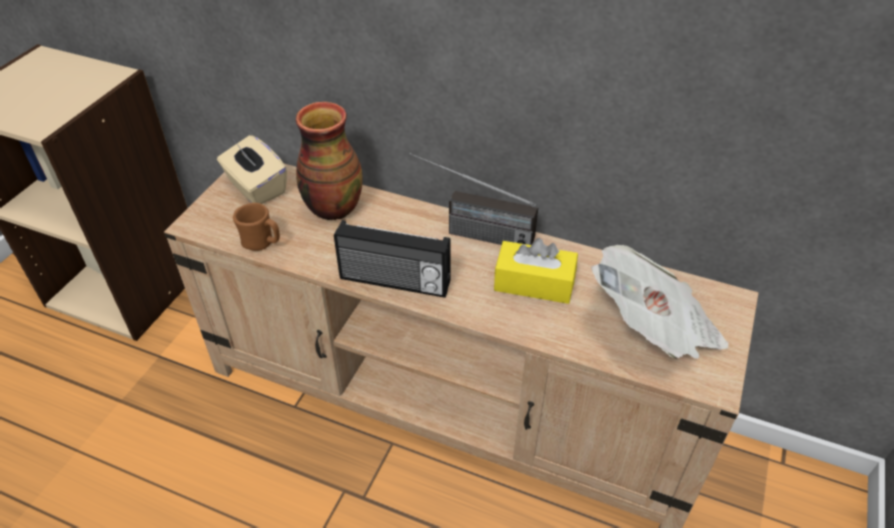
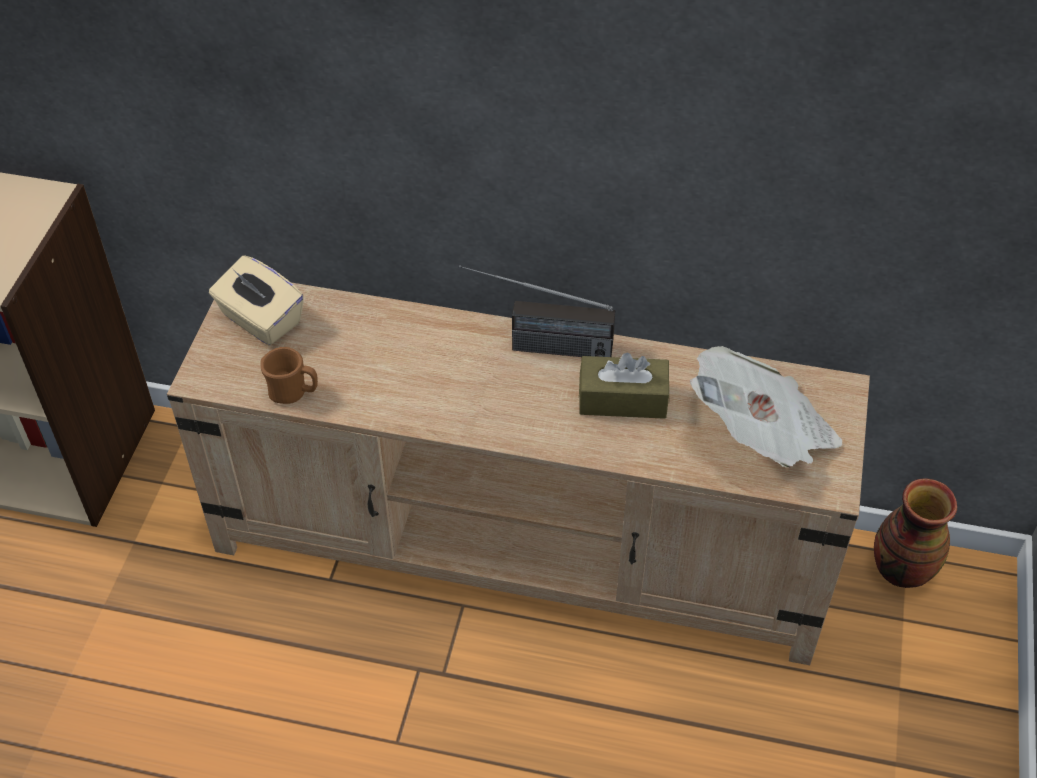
camera: 10 degrees left, 5 degrees up
(332, 208) = (363, 335): vase -> vase (900, 569)
(394, 282) = (464, 420): radio -> none
(534, 283) = (623, 399): yellow tissue box -> brown tissue box

